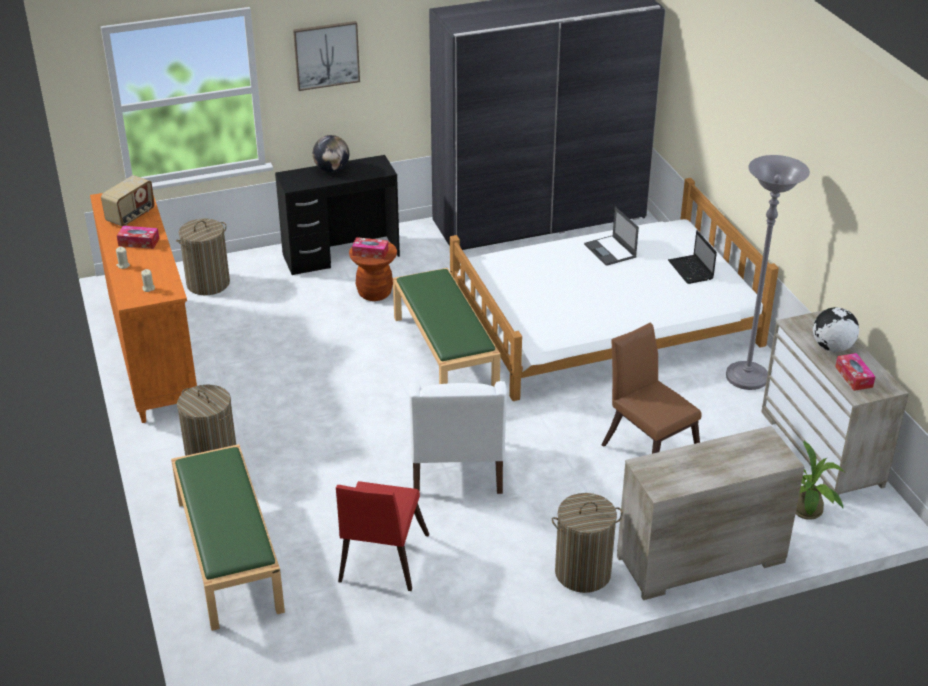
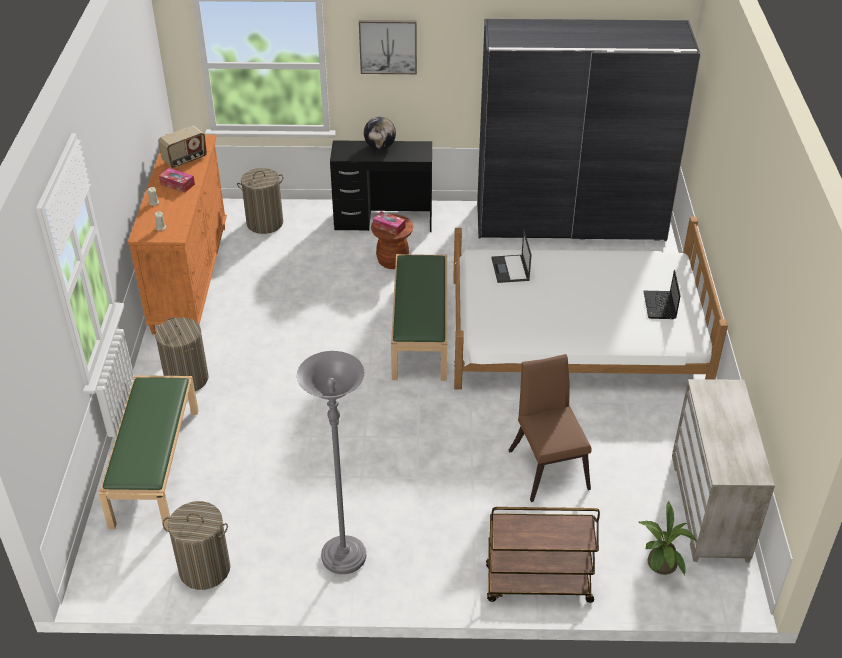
camera: 20 degrees right, 5 degrees up
(381, 562) = (268, 507): red chair -> none
(456, 468) = (374, 439): white armchair -> none
(582, 573) = (428, 566): laundry basket -> laundry basket (204, 569)
(610, 251) = (596, 270): laptop -> laptop (510, 269)
(701, 560) = (537, 585): beige dresser -> brown cart
(746, 378) = (676, 419): grey floor lamp -> grey floor lamp (344, 556)
(832, 348) = (725, 420): globe -> none
(853, 377) = (729, 455): tissue box -> none

